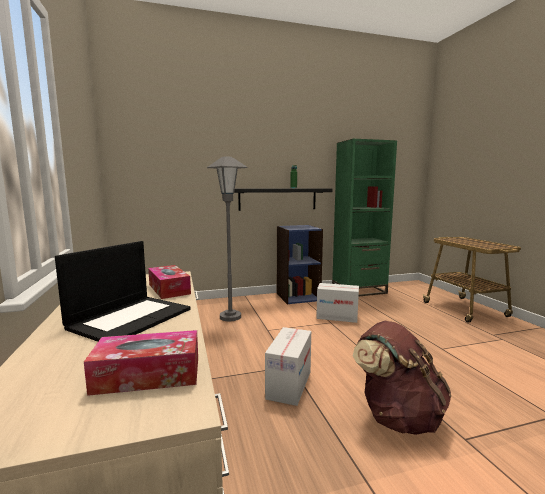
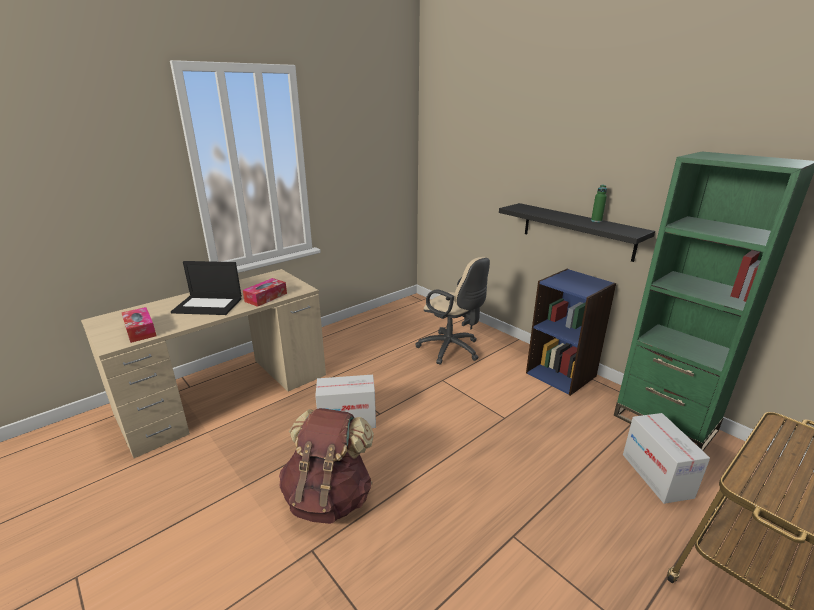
camera: 65 degrees right, 15 degrees up
(230, 317) = (452, 350): grey floor lamp -> beige office chair
(337, 316) = (528, 420): cardboard box -> cardboard box (657, 475)

